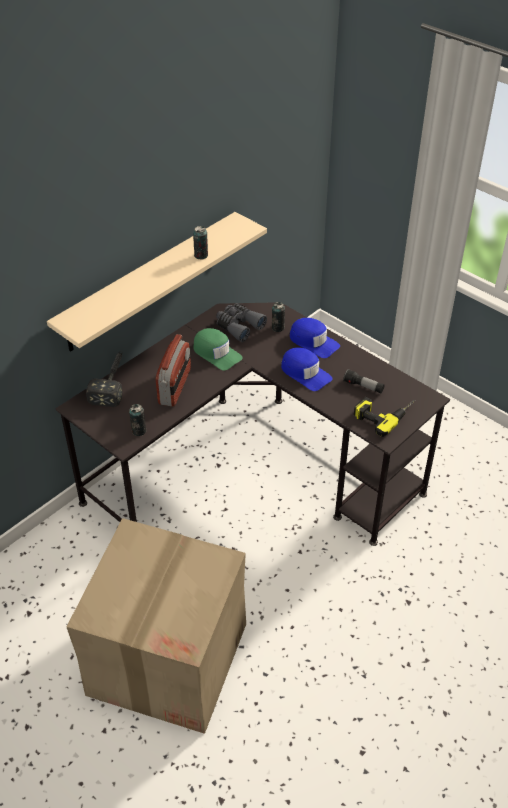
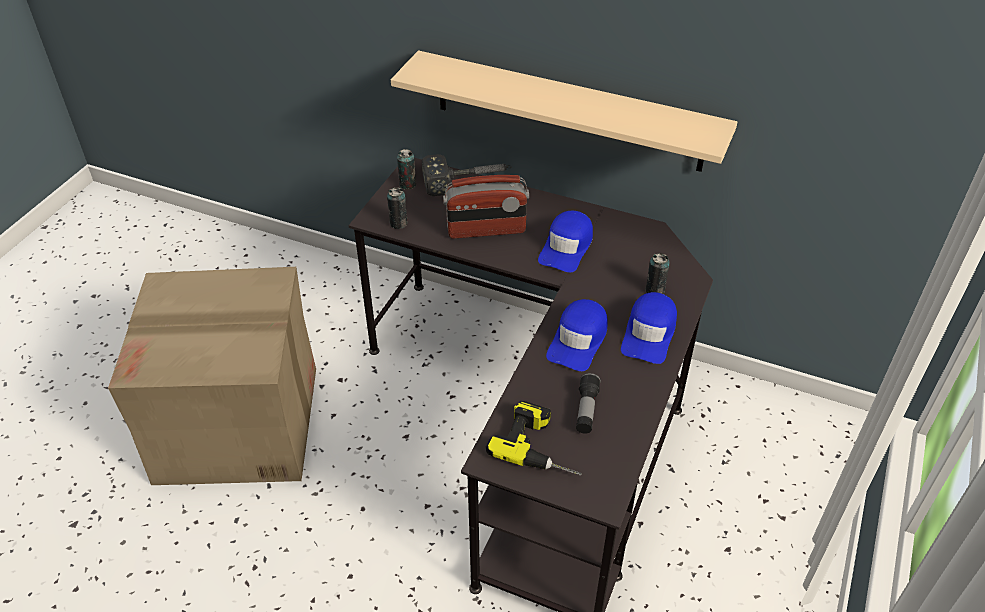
camera: 70 degrees right, 0 degrees up
(201, 255) = (613, 118): can -> can (407, 184)
(216, 353) = (566, 247): green cap -> blue cap
(238, 326) = (632, 253): grey binoculars -> none

